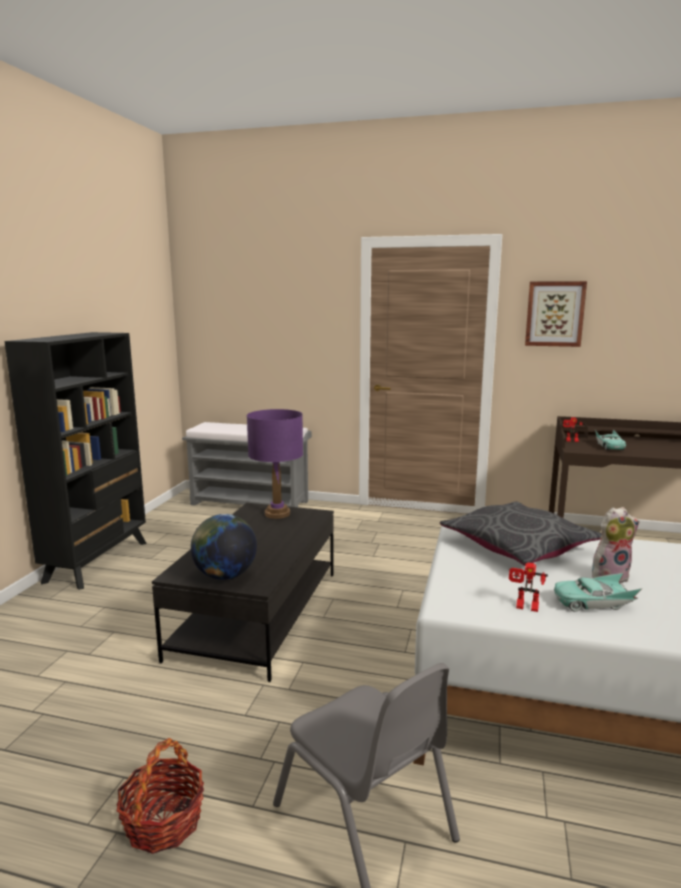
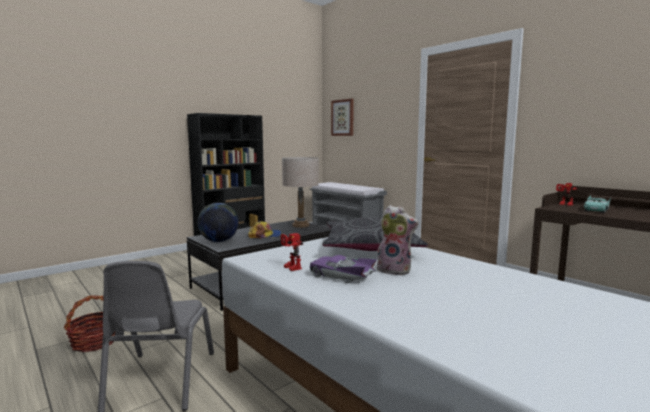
camera: 35 degrees right, 5 degrees down
(267, 546) = (265, 235): none -> cap
(277, 514) = (300, 225): purple table lamp -> beige table lamp
(554, 314) = (568, 91): picture -> picture (343, 117)
(593, 602) = (341, 276): turquoise toy car -> purple toy car

